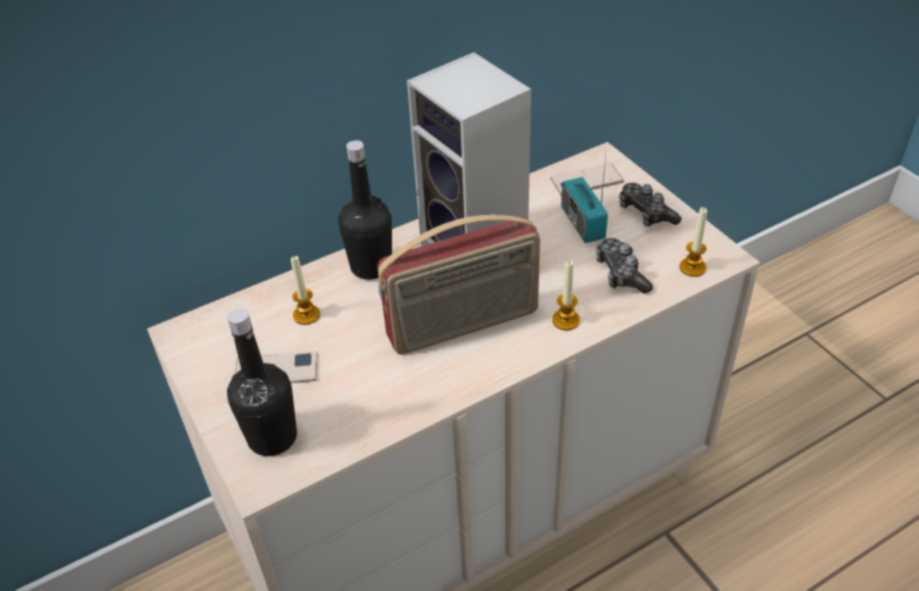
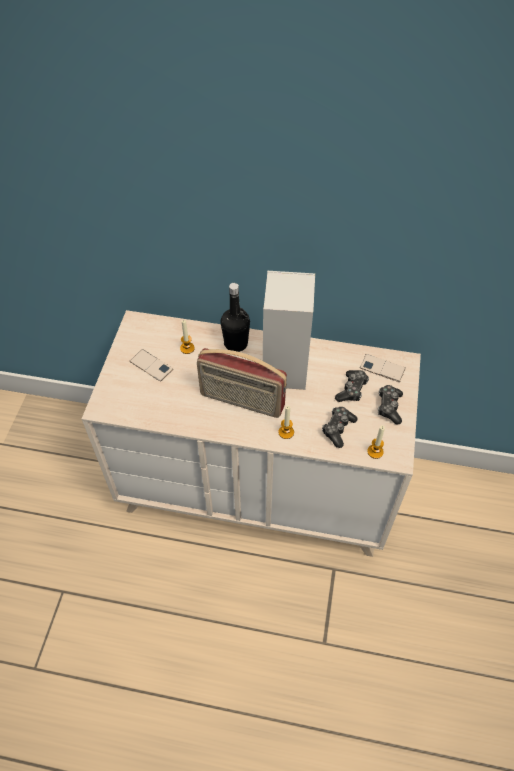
camera: 40 degrees right, 10 degrees up
(272, 437) = (121, 394): black bottle -> none
(582, 223) = (352, 390): radio -> game controller

